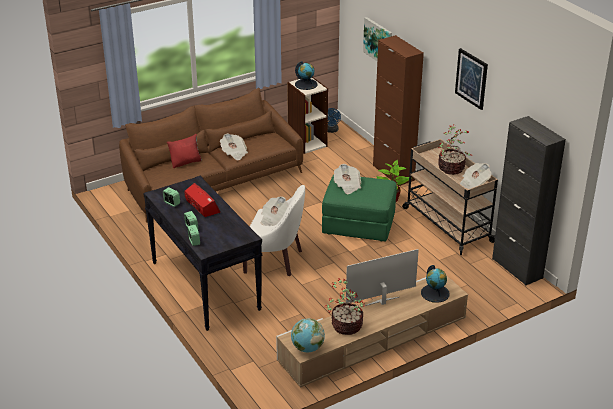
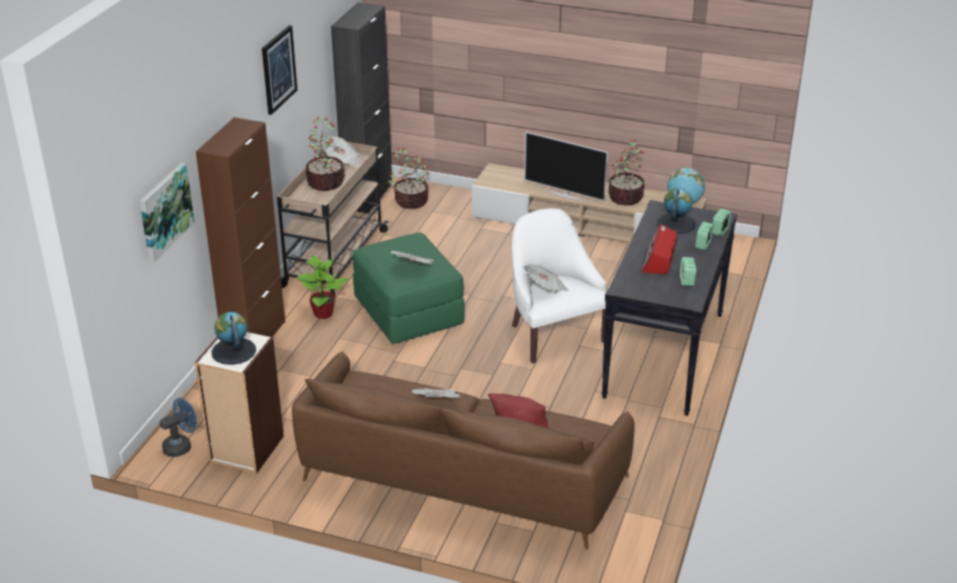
camera: 130 degrees left, 0 degrees up
(435, 293) = (511, 176): globe -> globe (675, 223)
(491, 282) = (410, 202): none -> potted plant

